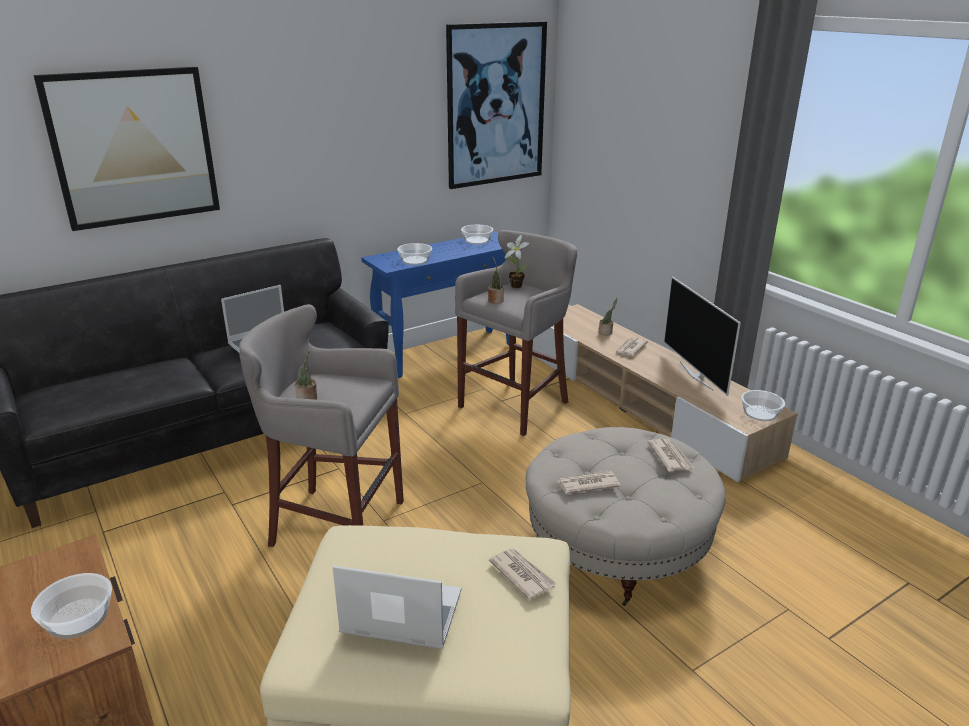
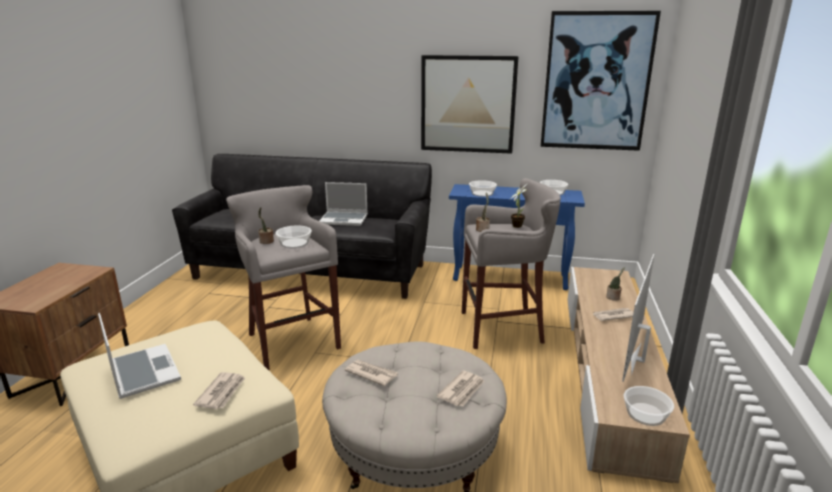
camera: 45 degrees right, 5 degrees down
(79, 618) = (47, 293): bowl -> bowl (294, 243)
(133, 147) = (314, 81): picture -> picture (468, 104)

